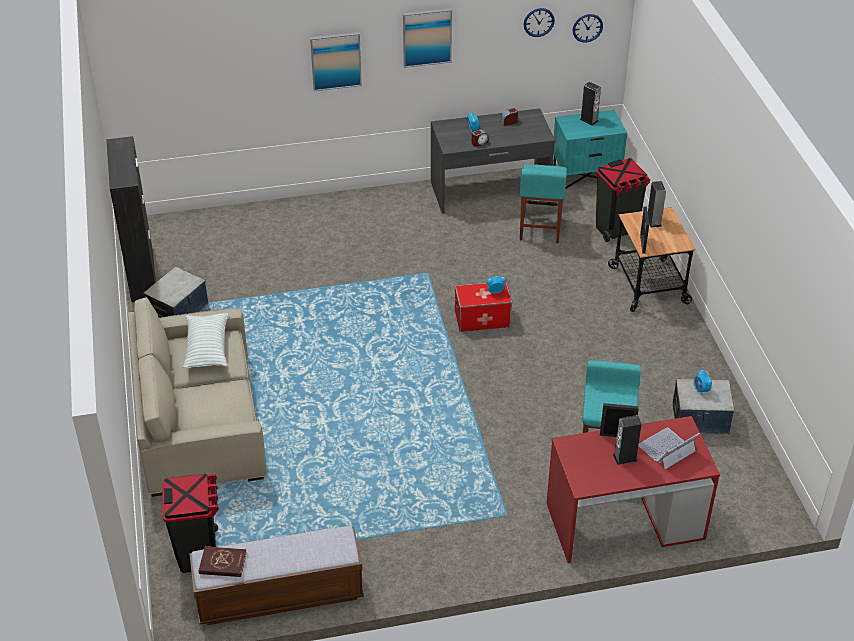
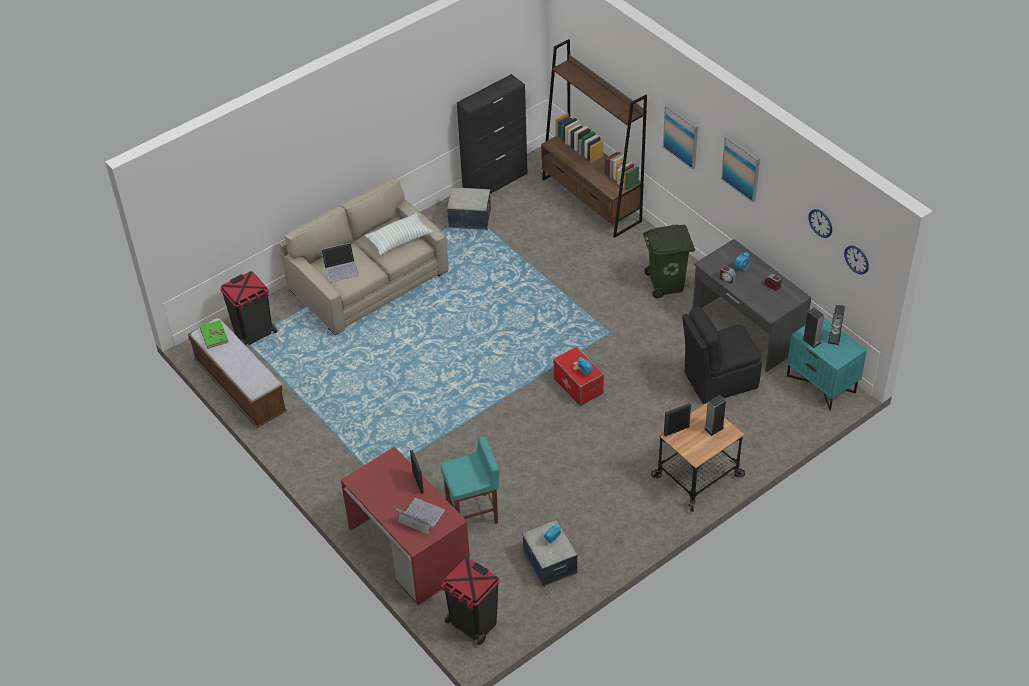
camera: 65 degrees right, 5 degrees up
(210, 410) = (341, 268): none -> laptop
(223, 563) = (214, 335): red book -> green book
(235, 220) = (591, 200): none -> brown bookcase
(393, 215) = (667, 284): none -> green trash can
(540, 229) = (718, 380): turquoise stool -> black chair
(617, 229) = (758, 431): black trash can -> black trash can (473, 624)
(625, 457) = (397, 495): speaker -> speaker (811, 341)

